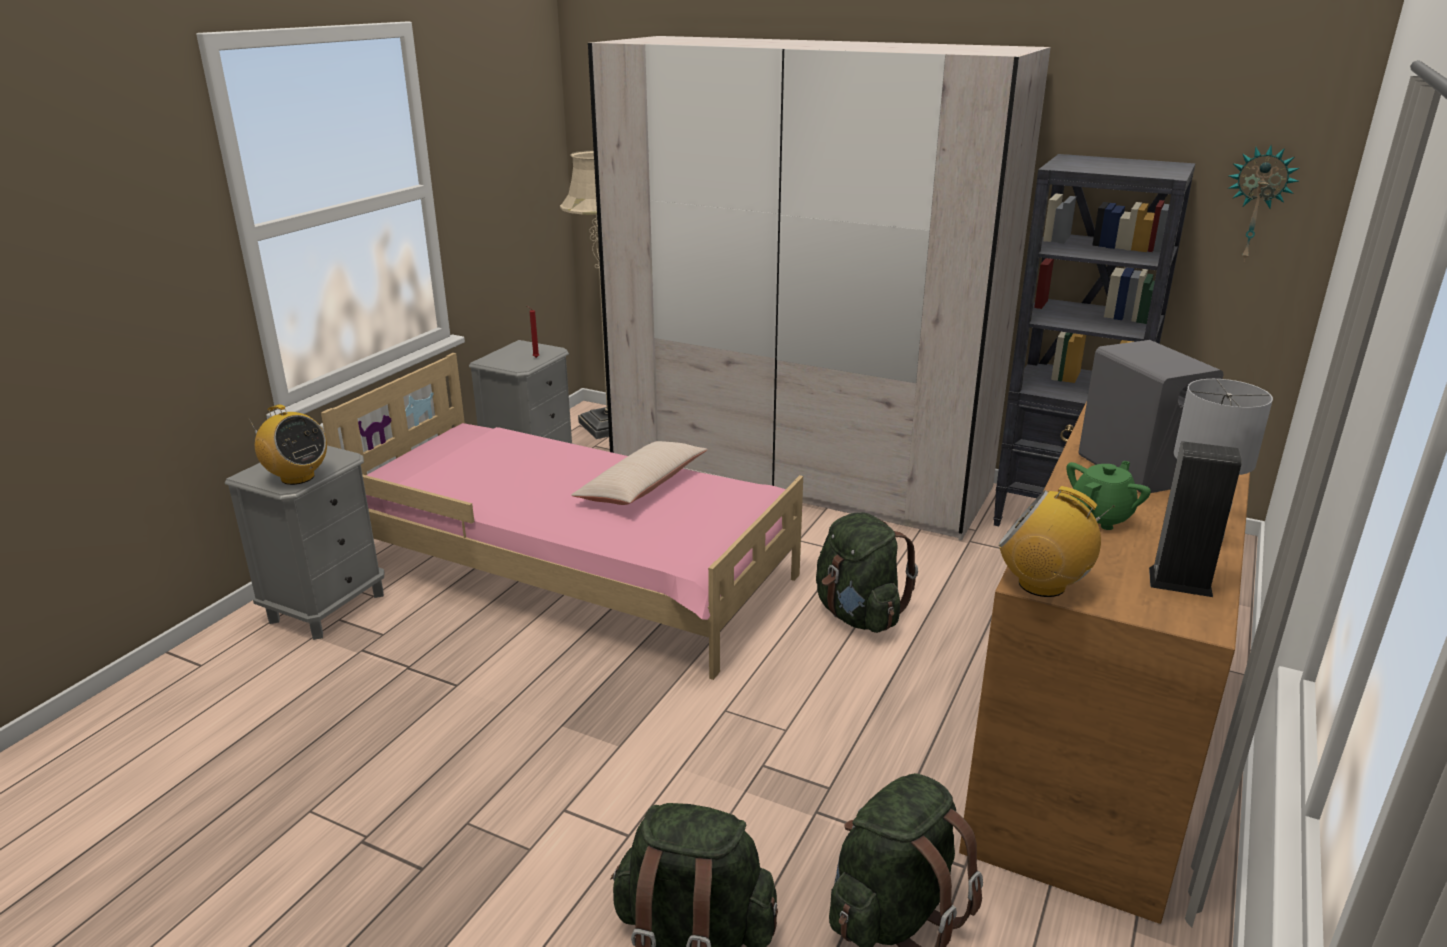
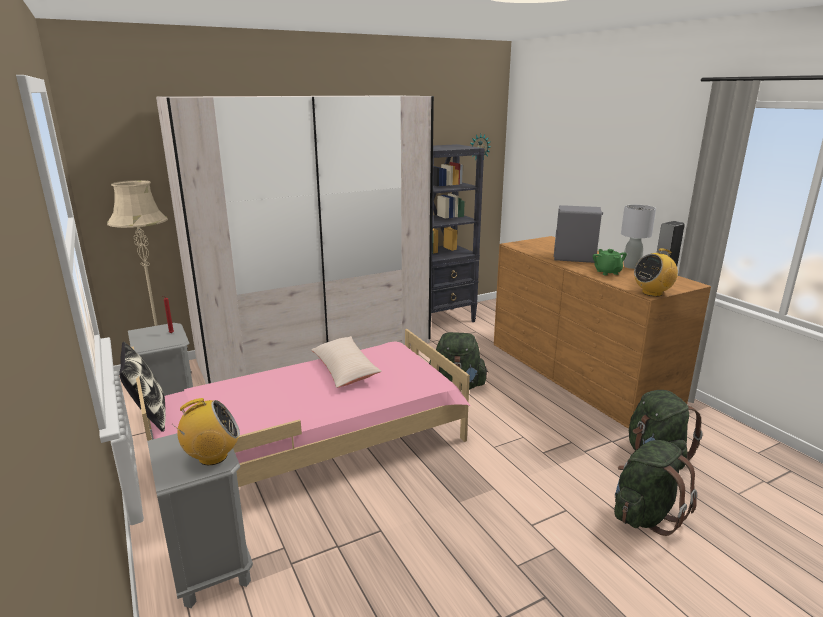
camera: 55 degrees left, 5 degrees down
(428, 436) = (149, 416): none -> pillow

